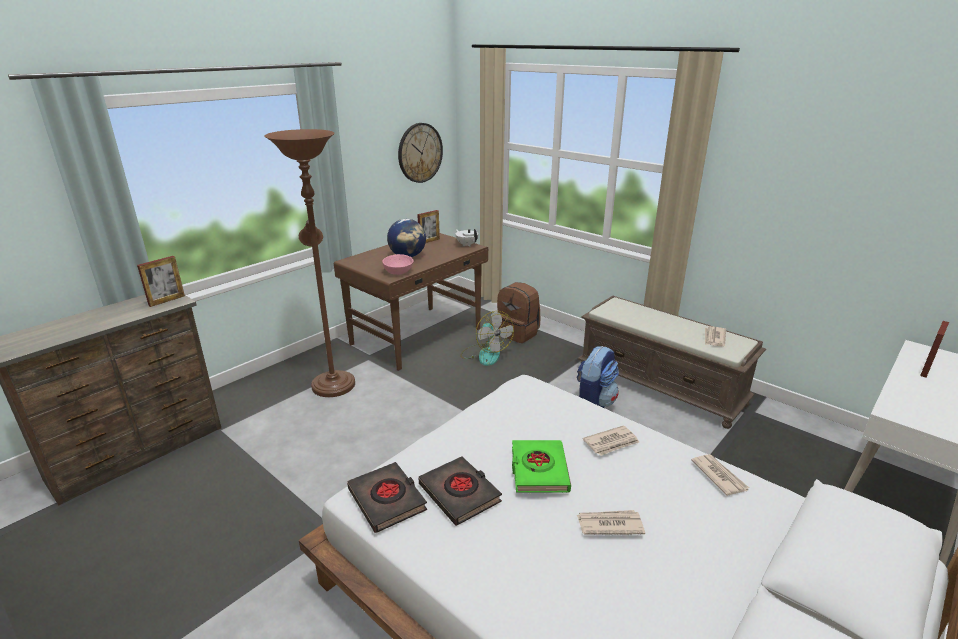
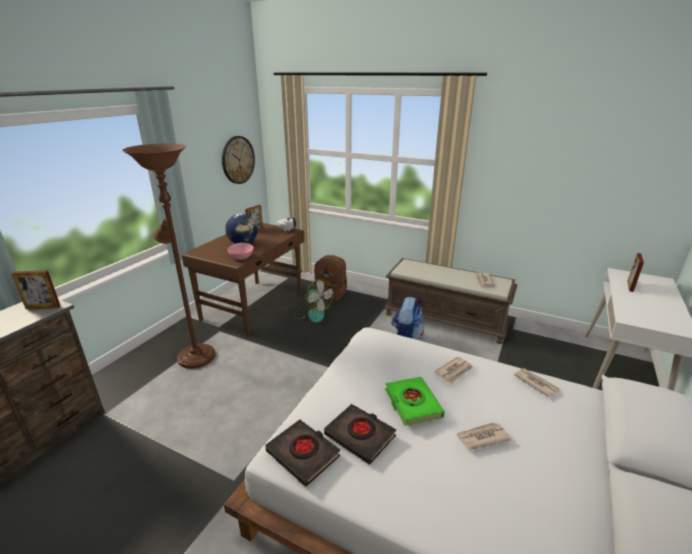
camera: 15 degrees left, 0 degrees up
(167, 300) = (43, 307): picture frame -> picture frame turned 60 degrees clockwise

